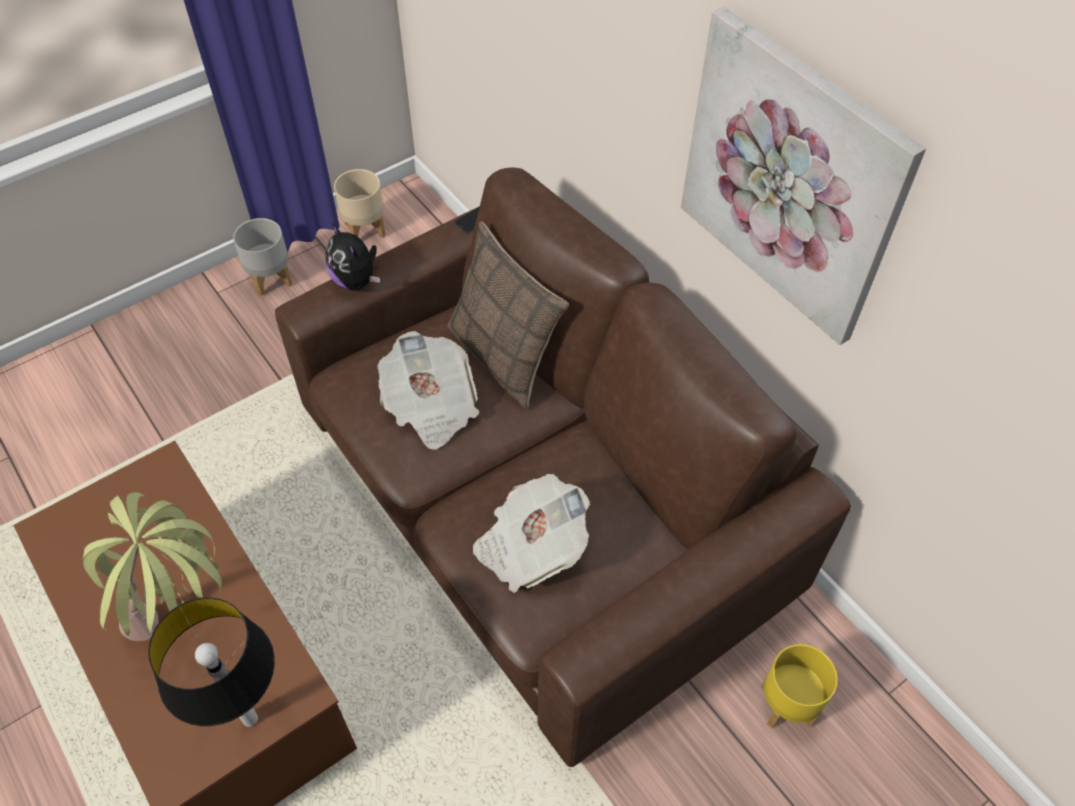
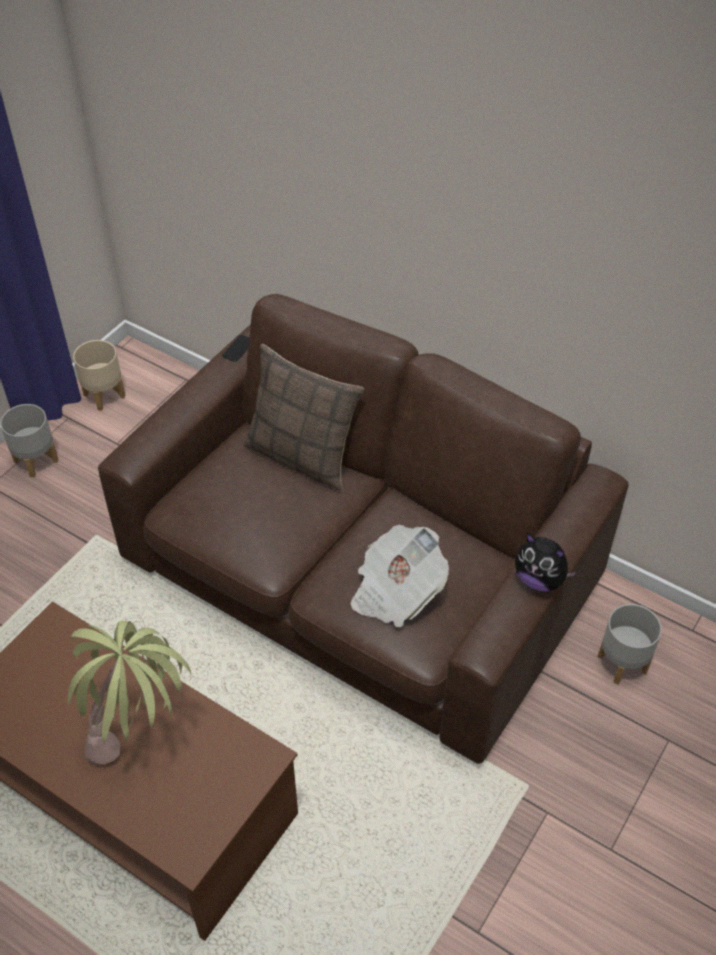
camera: 20 degrees left, 5 degrees down
(249, 719) = (231, 791): table lamp -> none
(356, 280) = (160, 424): plush toy -> plush toy (539, 579)
(431, 406) = (262, 510): newspaper -> none
(787, 706) = (622, 664): yellow planter -> grey planter
(791, 178) = (530, 238): picture -> none

